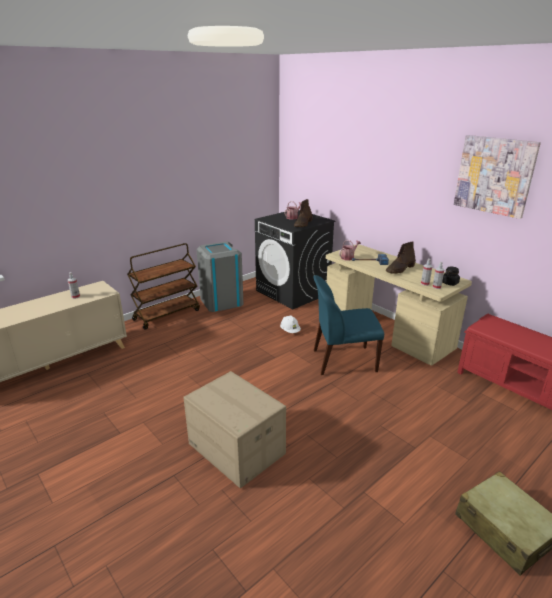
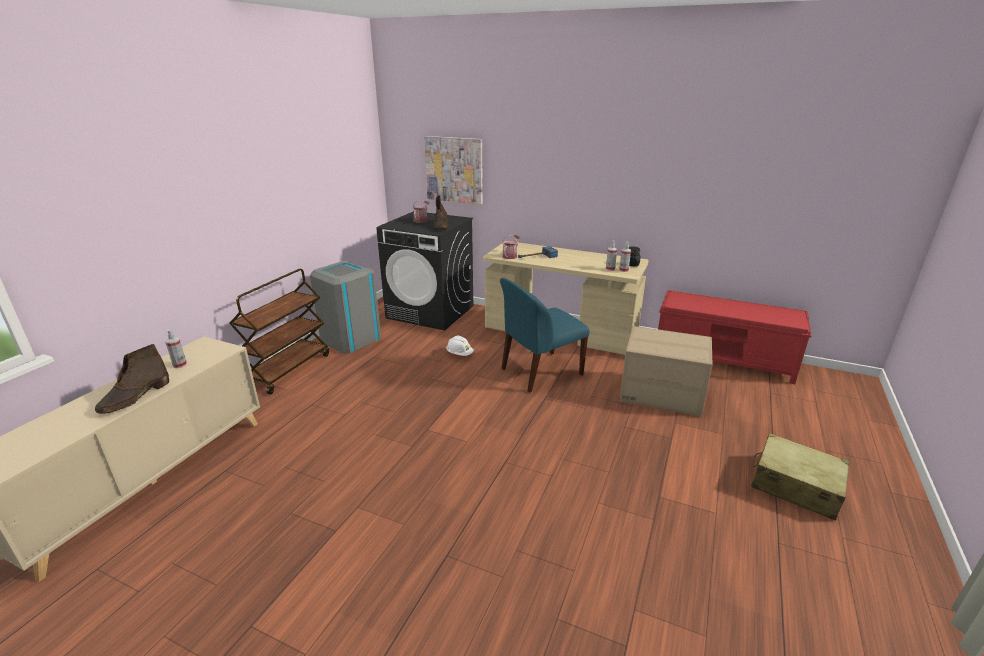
camera: 25 degrees left, 0 degrees up
(235, 449) = (497, 500): cardboard box -> cardboard box (661, 394)
(400, 269) = (573, 259): brown boot -> brown boot (135, 397)
(494, 175) = (663, 145): picture -> picture (454, 170)

